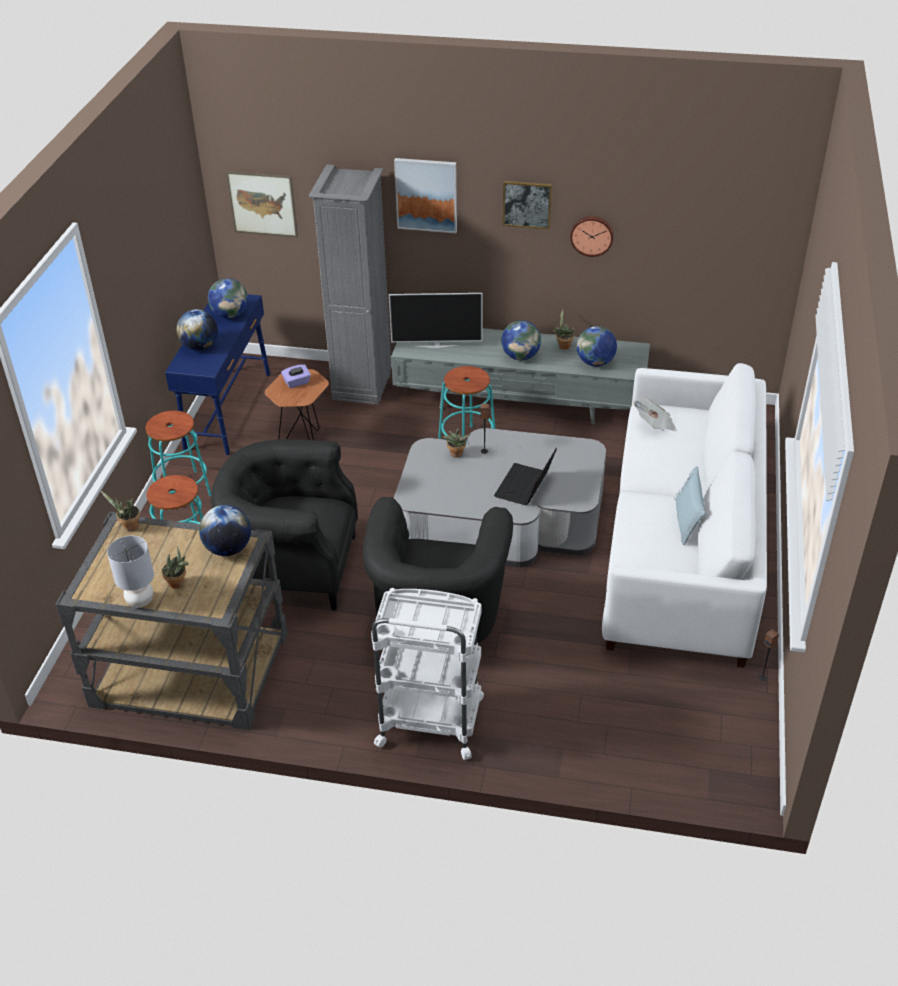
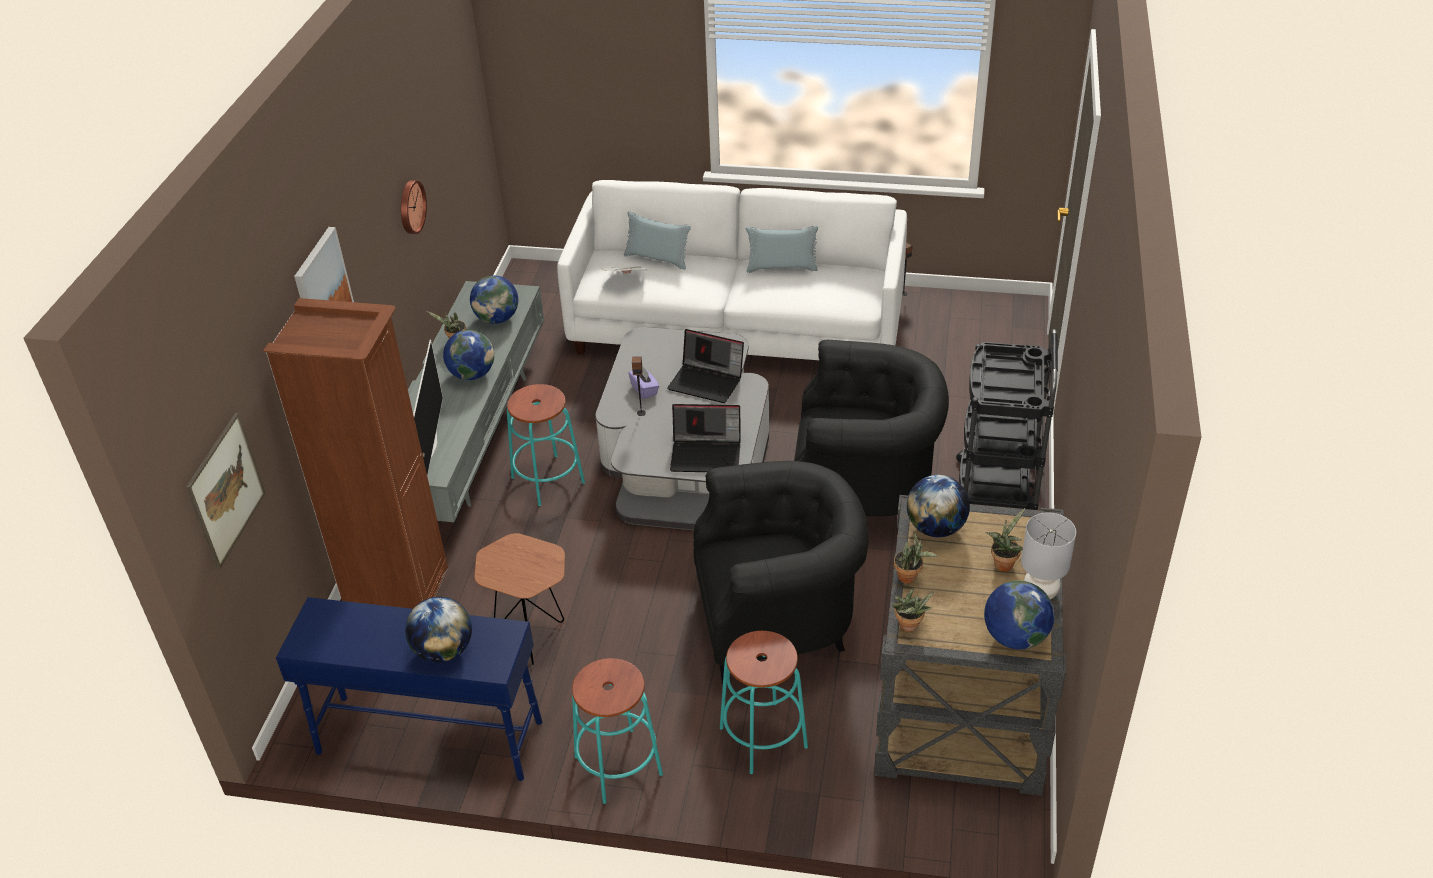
camera: 90 degrees left, 0 degrees up
(230, 315) = (358, 626): globe -> globe (1015, 637)
(293, 568) = (779, 623): black armchair -> black armchair turned 105 degrees counterclockwise
(297, 383) = (509, 565): purple tissue box -> purple tissue box (645, 390)
(362, 385) = (398, 587): grey cabinet -> brown cabinet
(428, 487) = (707, 454): none -> laptop
(430, 721) = (997, 493): white cart -> black cart
(456, 455) = (647, 435): potted plant -> potted plant (910, 577)
(527, 204) = (375, 220): picture -> none
(692, 442) = (657, 259): none -> blue pillow

